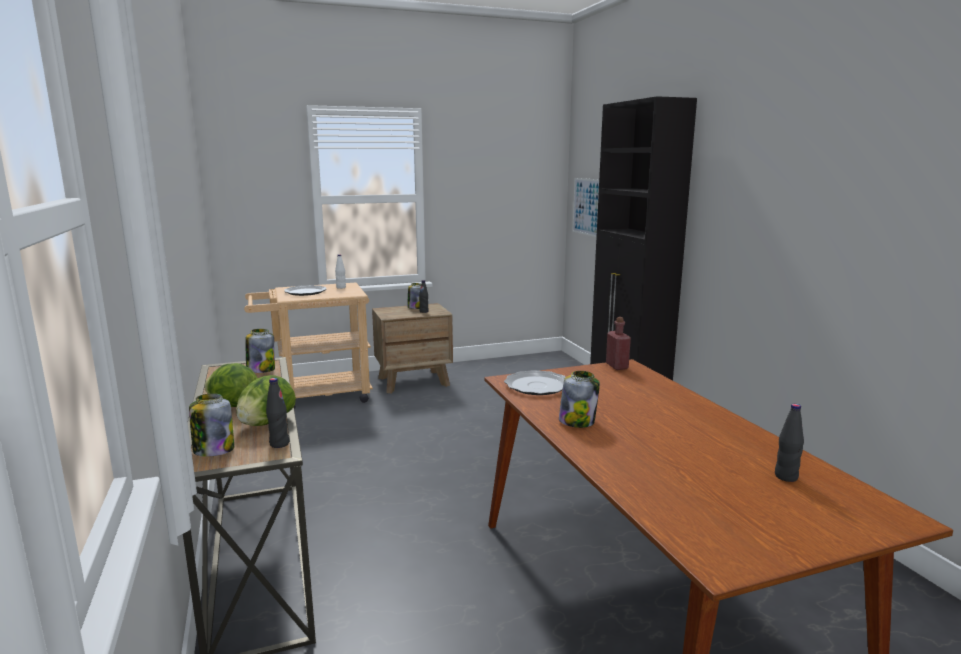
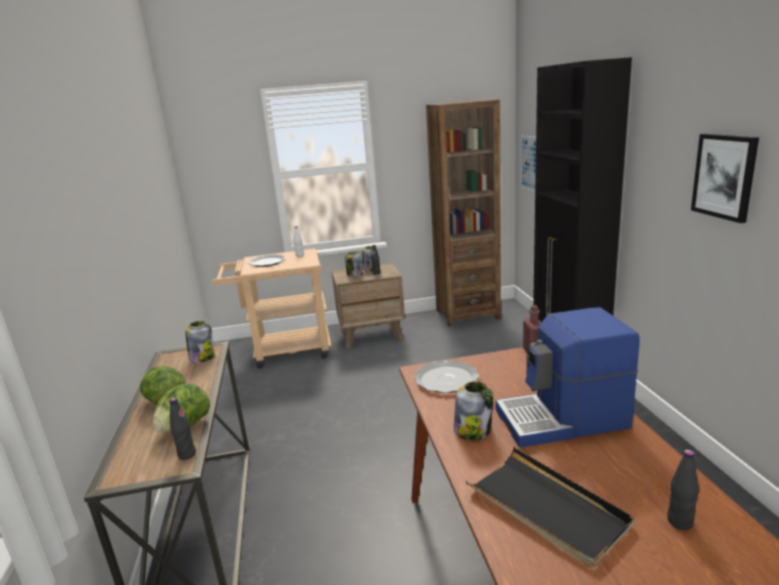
camera: 10 degrees right, 5 degrees up
(213, 450) = (129, 460): jar -> jar (354, 275)
(515, 364) = (467, 314): none -> brown bookcase
(661, 413) = (563, 420): none -> coffee machine
(666, 471) = (547, 508): none -> black tray
(787, 204) = (724, 176): none -> picture

